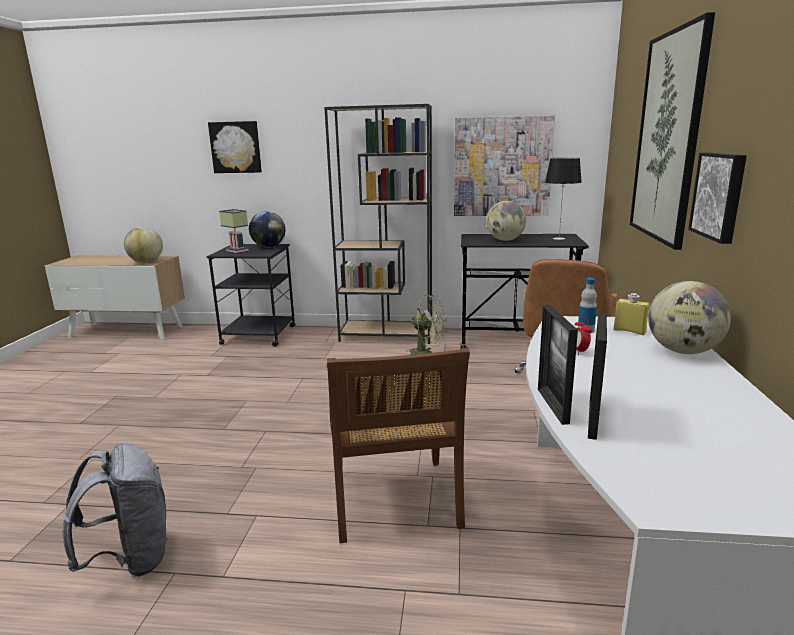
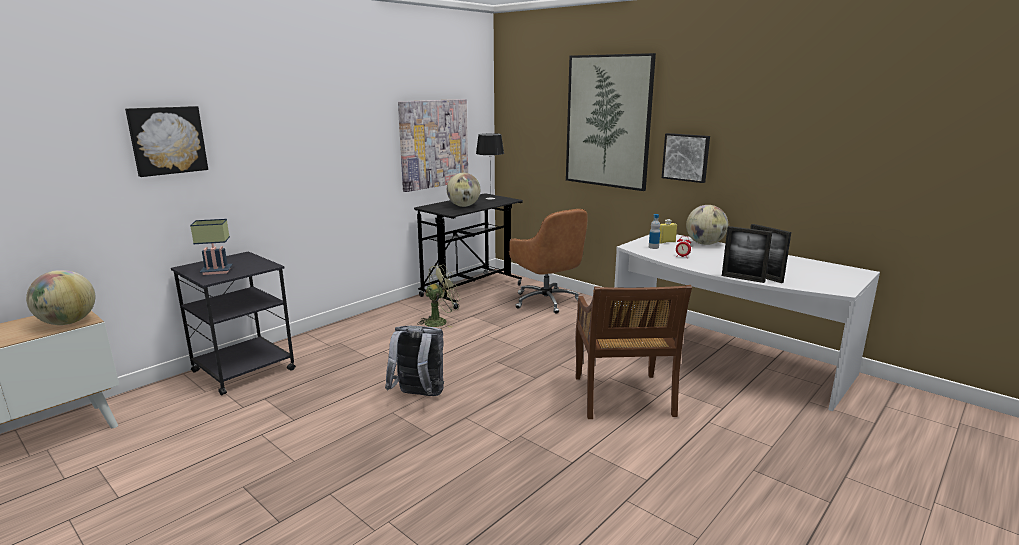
camera: 55 degrees left, 0 degrees up
(131, 559) = (591, 518): grey backpack -> grey backpack (418, 396)
(268, 247) = (239, 259): globe -> none
(387, 335) = (372, 321): bookcase -> none
(395, 501) = (623, 397): brown chair -> brown chair turned 60 degrees clockwise

